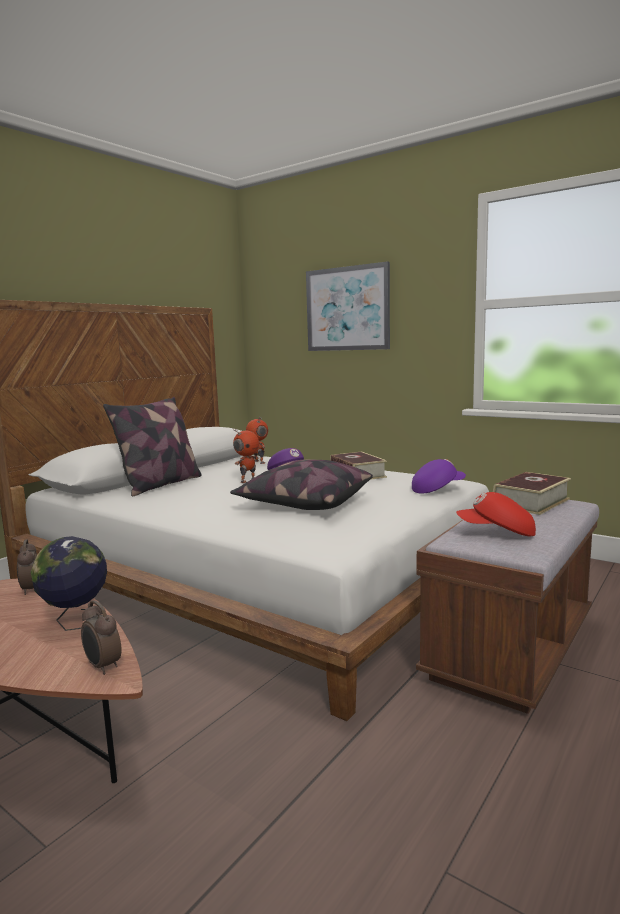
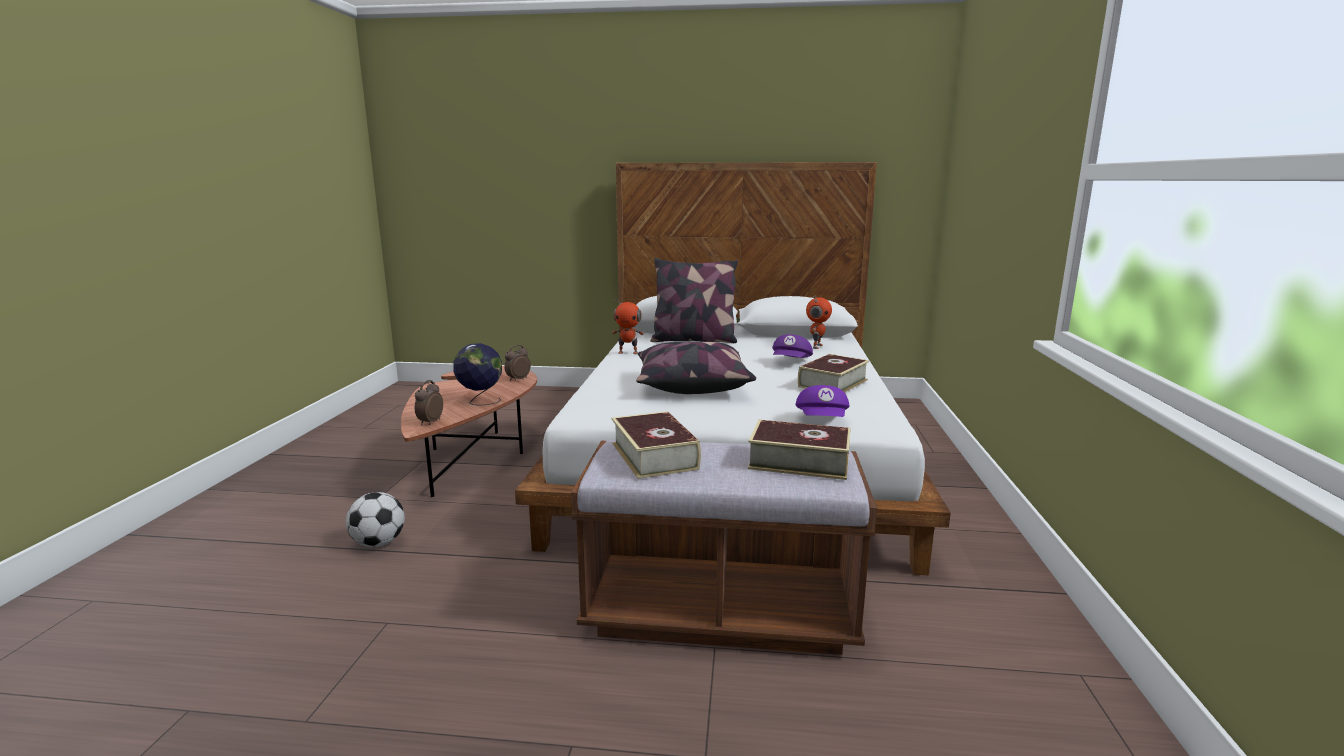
camera: 60 degrees right, 5 degrees up
(212, 860) = (378, 543): none -> football
(248, 480) = (742, 356): toy robot -> toy robot (628, 352)
(347, 309) = (997, 167): picture -> none
(437, 489) = (822, 421): purple cap -> purple cap turned 60 degrees clockwise
(497, 533) = (654, 456): red cap -> book

